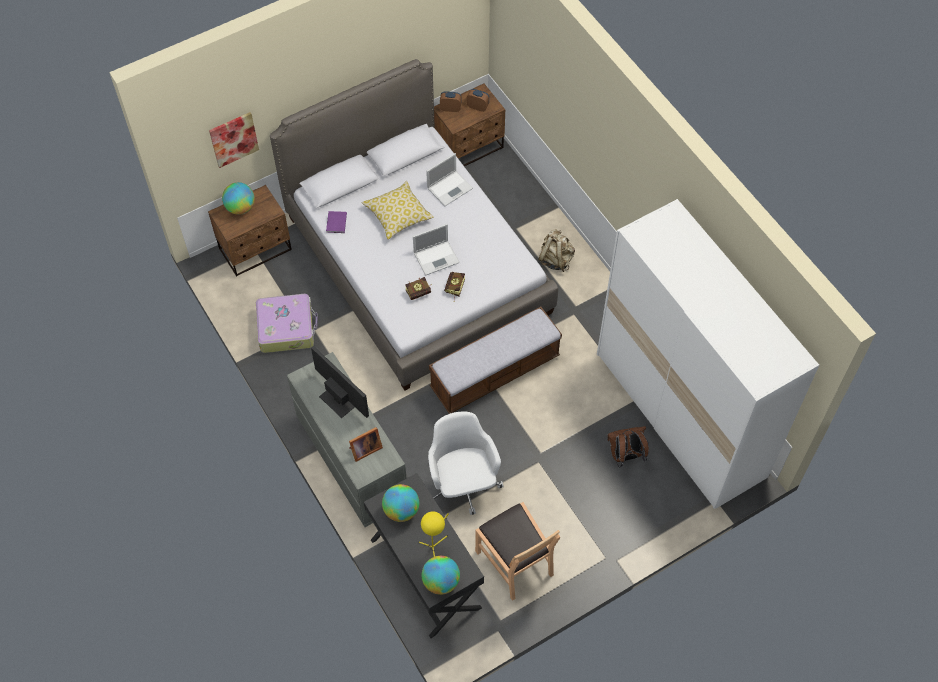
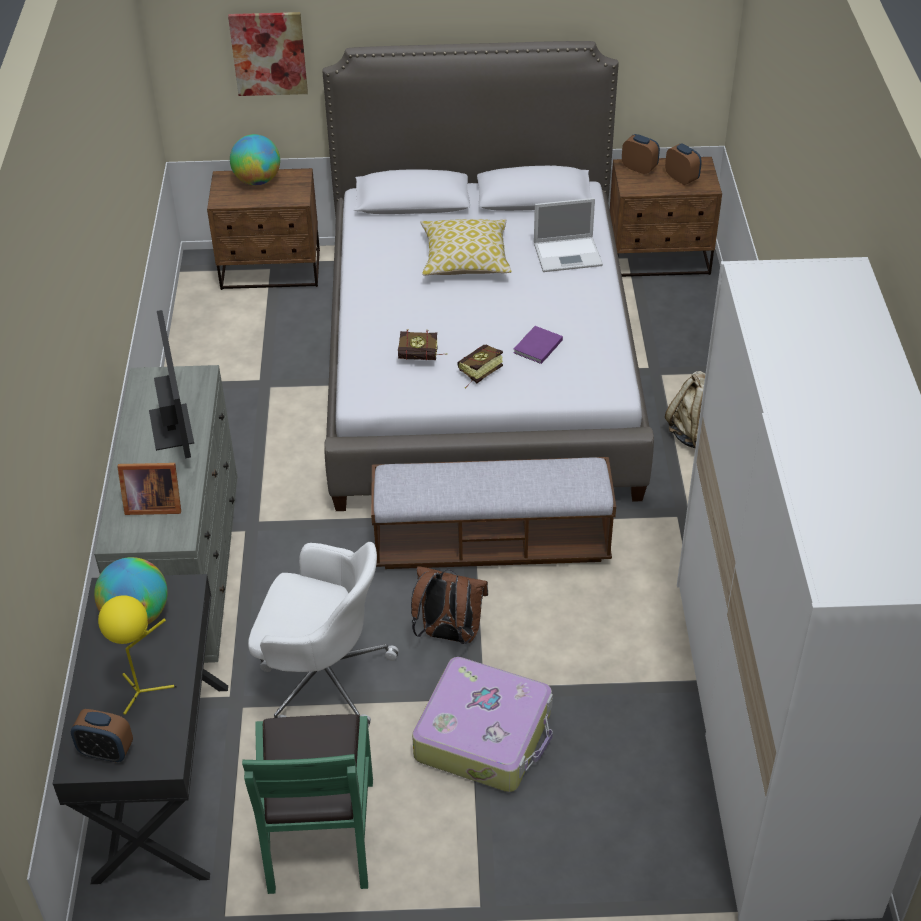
camera: 30 degrees right, 15 degrees down
(286, 328) = (235, 370): suitcase -> suitcase (485, 735)
(336, 223) = (370, 239): purple book -> purple book (536, 347)
(437, 257) = (482, 326): laptop -> none
(441, 581) = (106, 751): globe -> alarm clock
(462, 485) = (323, 677): white office chair -> white office chair turned 90 degrees clockwise
(515, 562) = (318, 834): brown chair -> green chair
(625, 456) = (627, 758): brown backpack -> brown backpack (448, 634)

